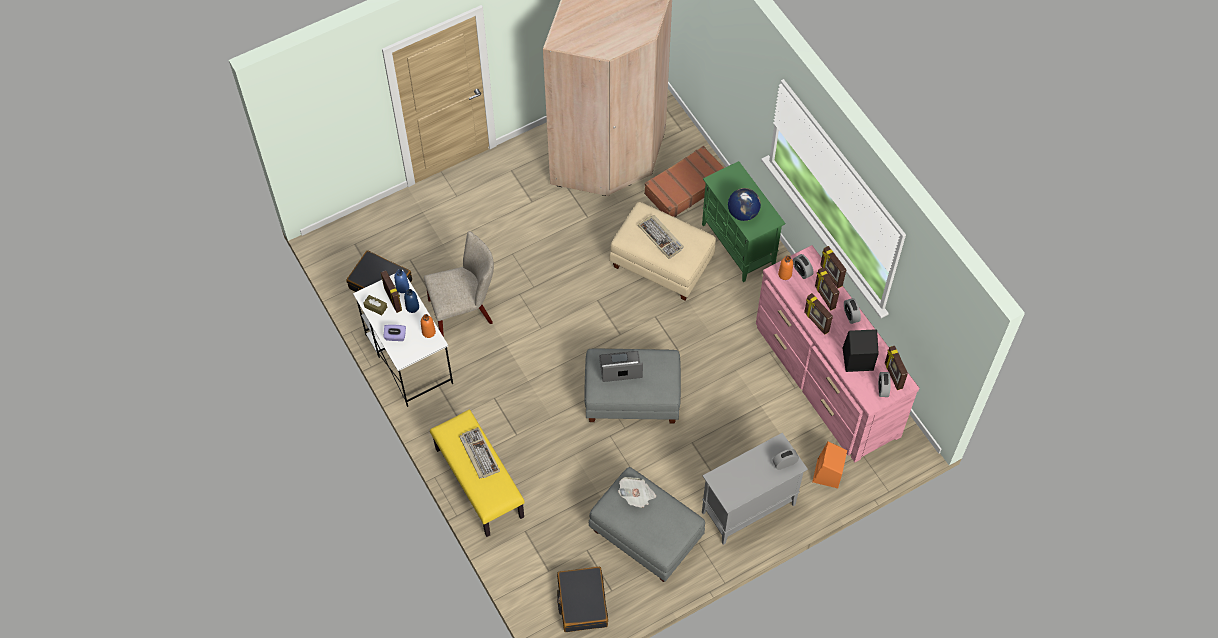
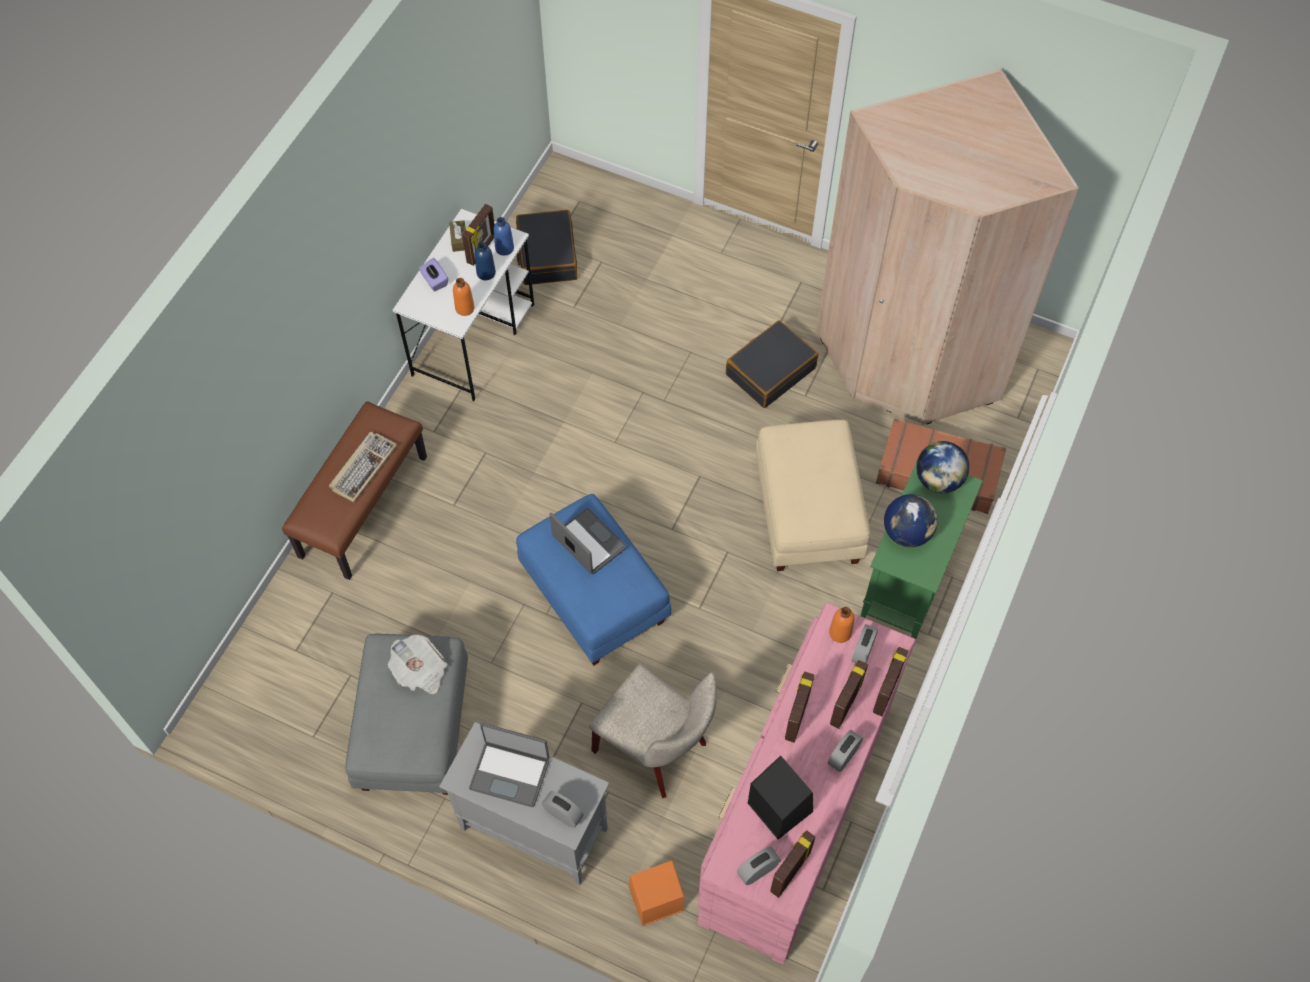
camera: 55 degrees right, 0 degrees up
(465, 311) = (577, 353): beige chair -> beige chair (656, 749)
(478, 483) = (363, 505): yellow bench -> brown bench
(582, 603) = (276, 713): black suitcase -> black suitcase (770, 371)
(631, 398) = (592, 596): grey ottoman -> blue ottoman
(661, 237) = (811, 474): keyboard -> none
(723, 179) = (938, 480): none -> globe
(744, 474) = (510, 773): none -> laptop

